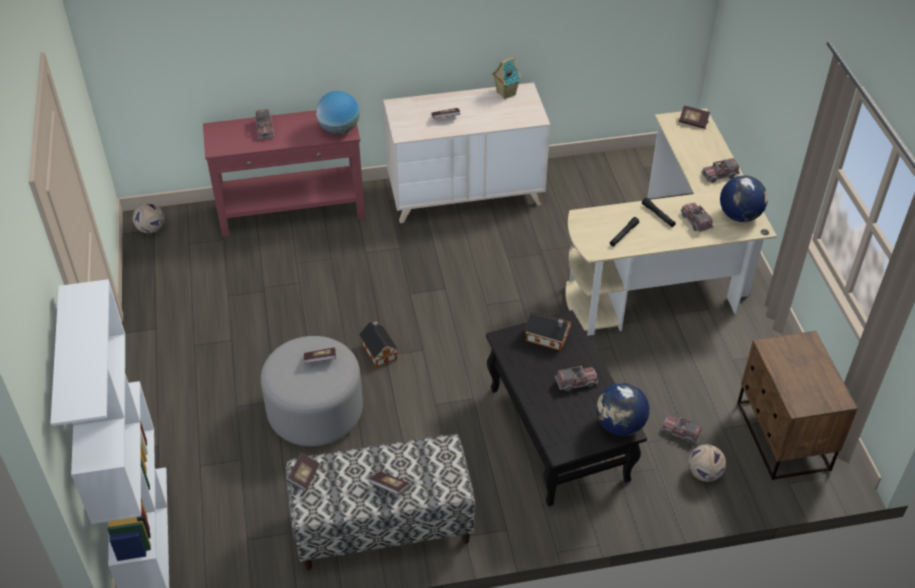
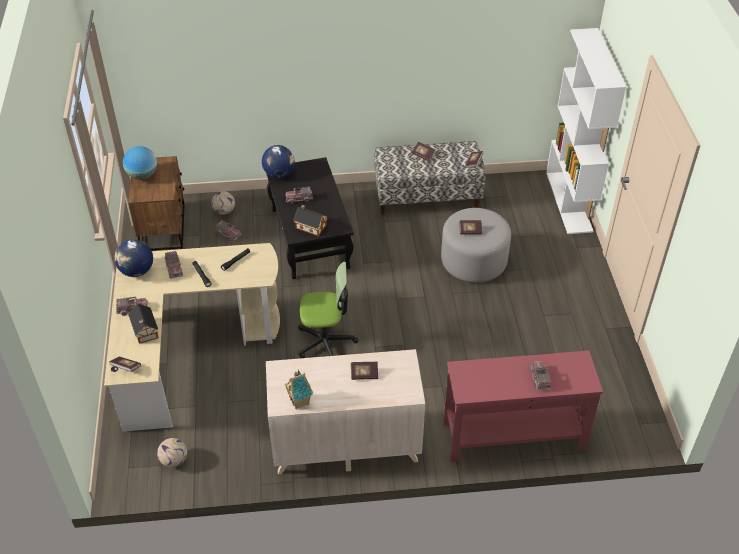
camera: 175 degrees left, 0 degrees up
(151, 229) = (641, 424): football -> football (174, 460)
(339, 130) = (467, 373): globe -> globe (142, 175)
(379, 350) = (429, 300): toy house -> toy house (145, 331)
(505, 289) = (325, 342): none -> office chair

